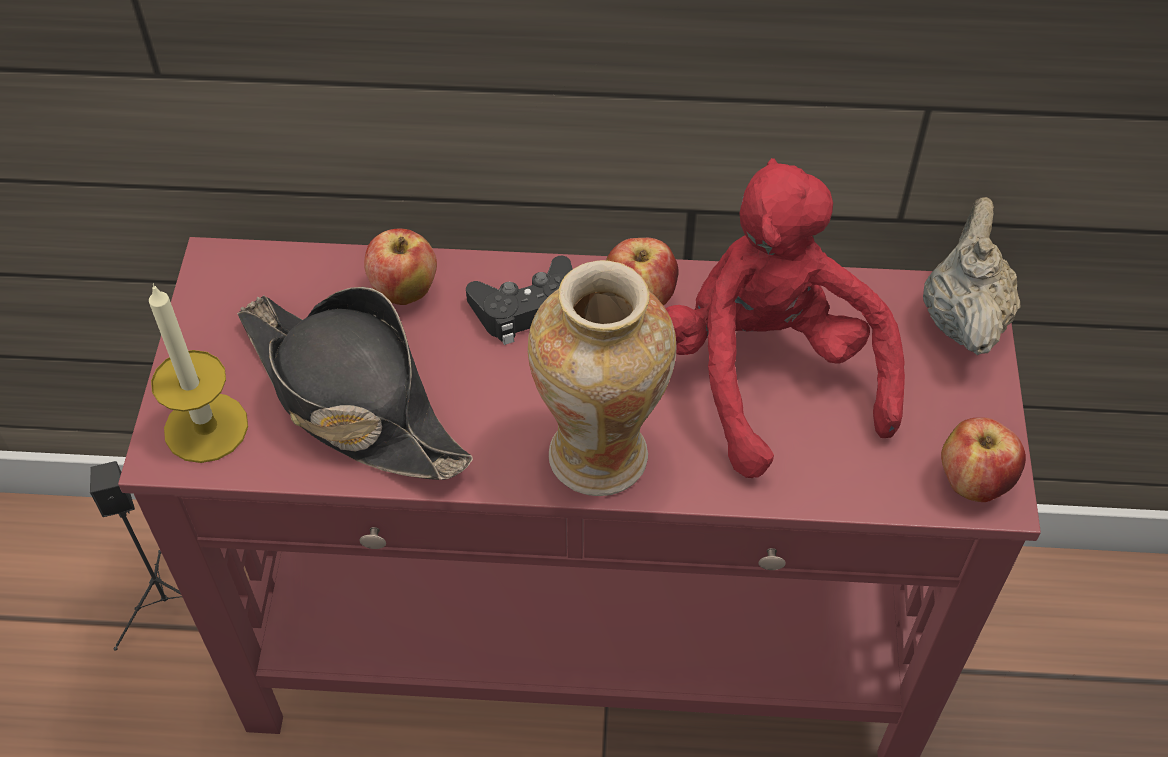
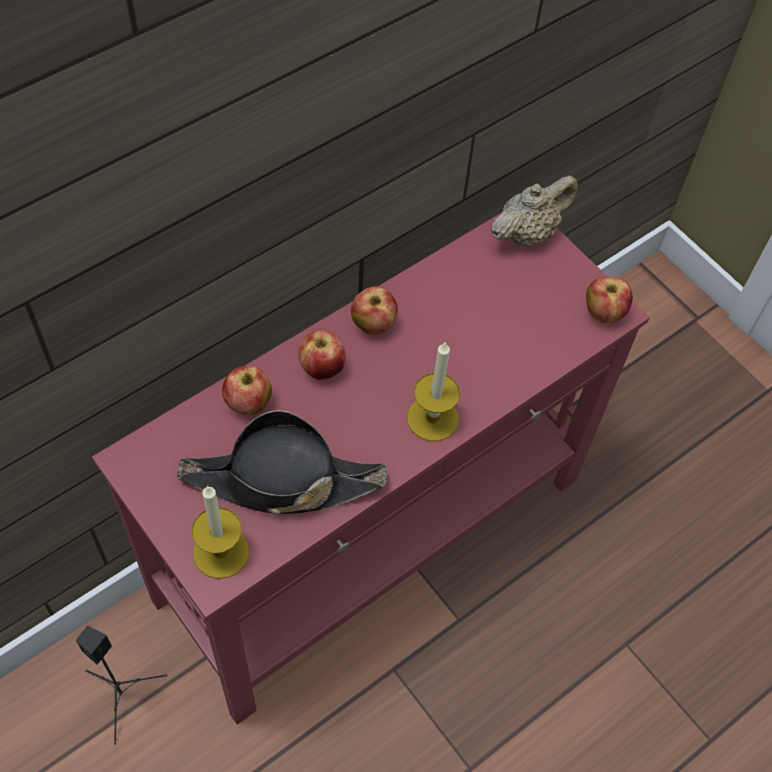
camera: 45 degrees left, 5 degrees up
(528, 308) = (322, 368): black game controller -> apple
(600, 454) = (432, 418): vase -> candle
(769, 374) = (470, 322): red plush toy -> none
(962, 317) = (528, 233): beige teapot -> beige teapot turned 90 degrees clockwise

